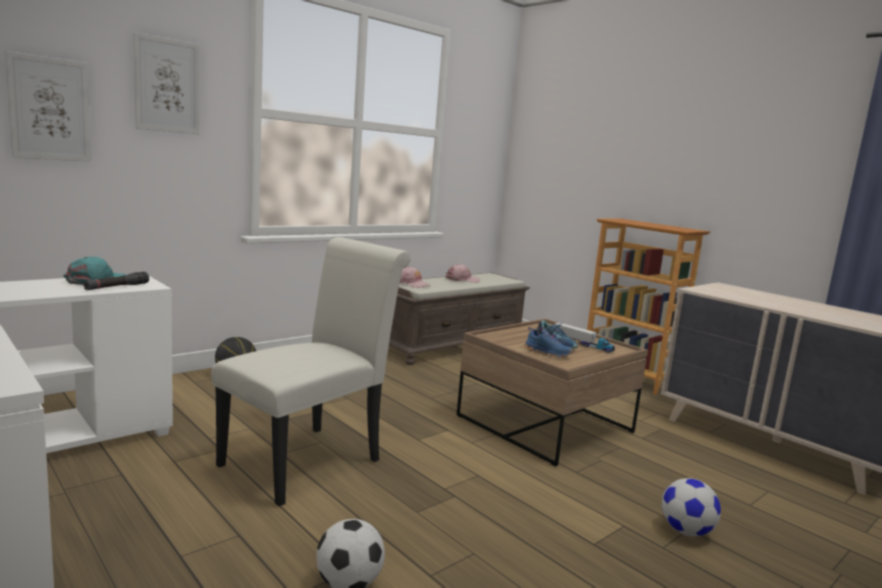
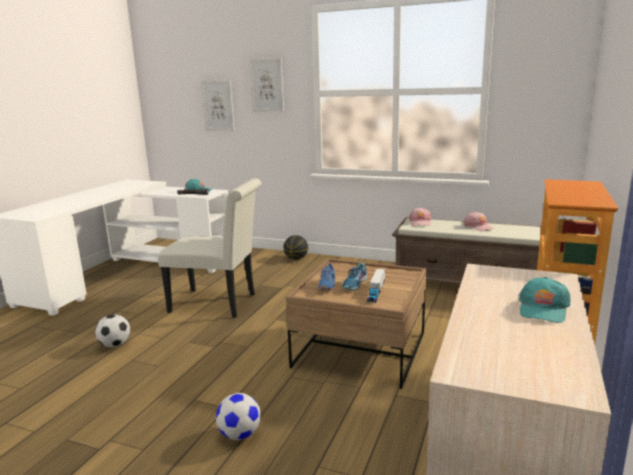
camera: 65 degrees right, 5 degrees up
(787, 300) = (543, 309): none -> turquoise cap

